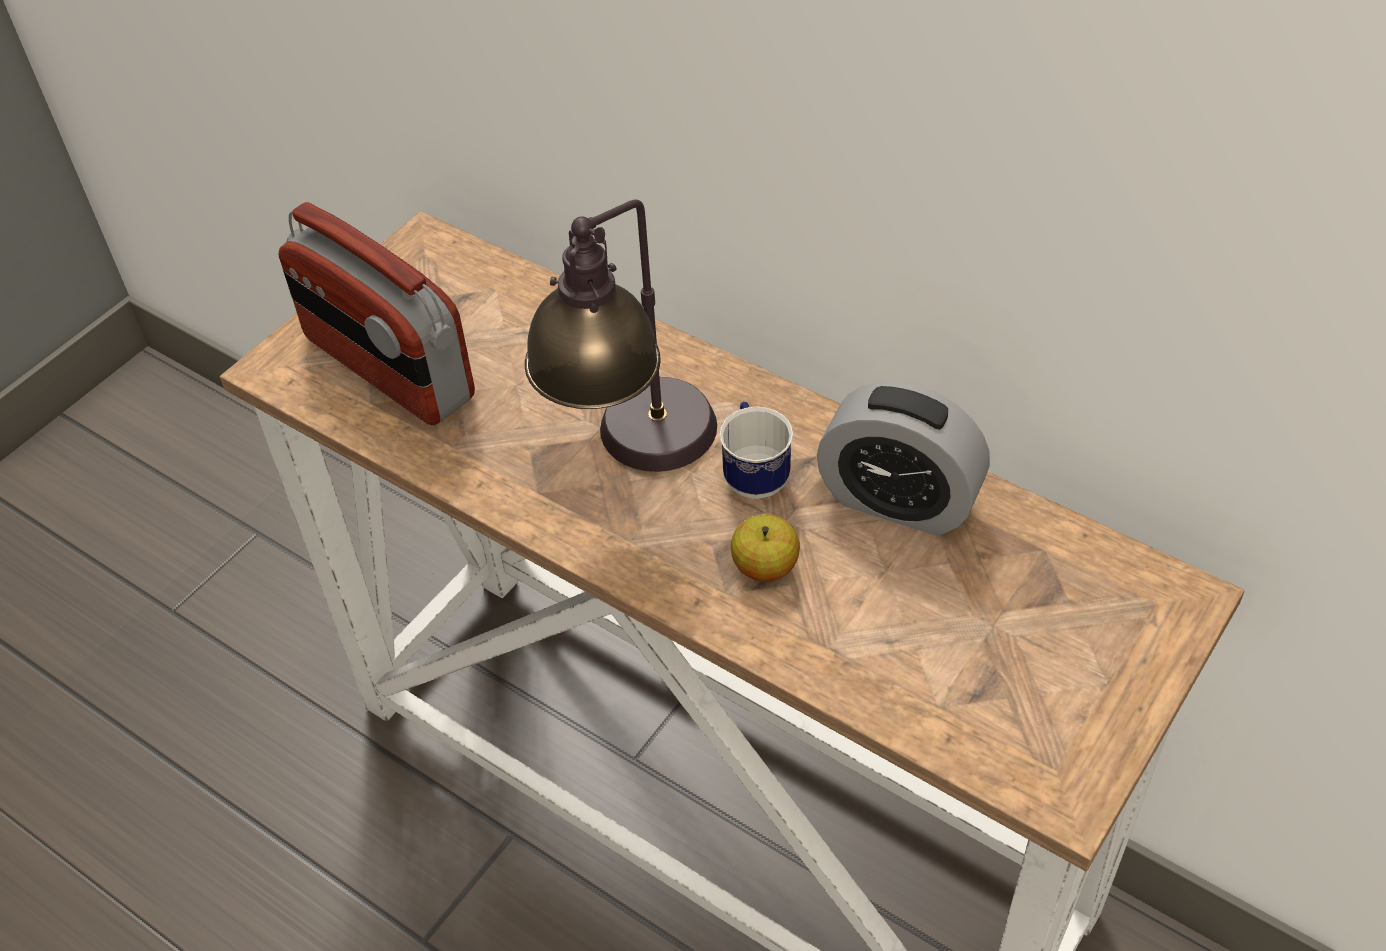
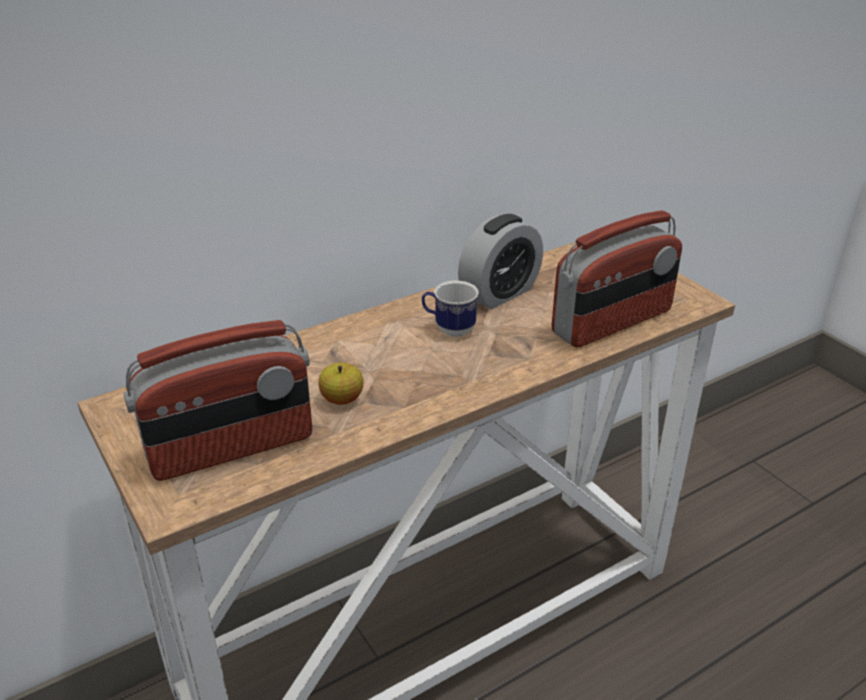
camera: 70 degrees left, 15 degrees down
(634, 459) = (405, 365): table lamp -> none
(765, 567) = (518, 342): apple -> apple (342, 399)
(898, 676) = (612, 322): none -> radio

